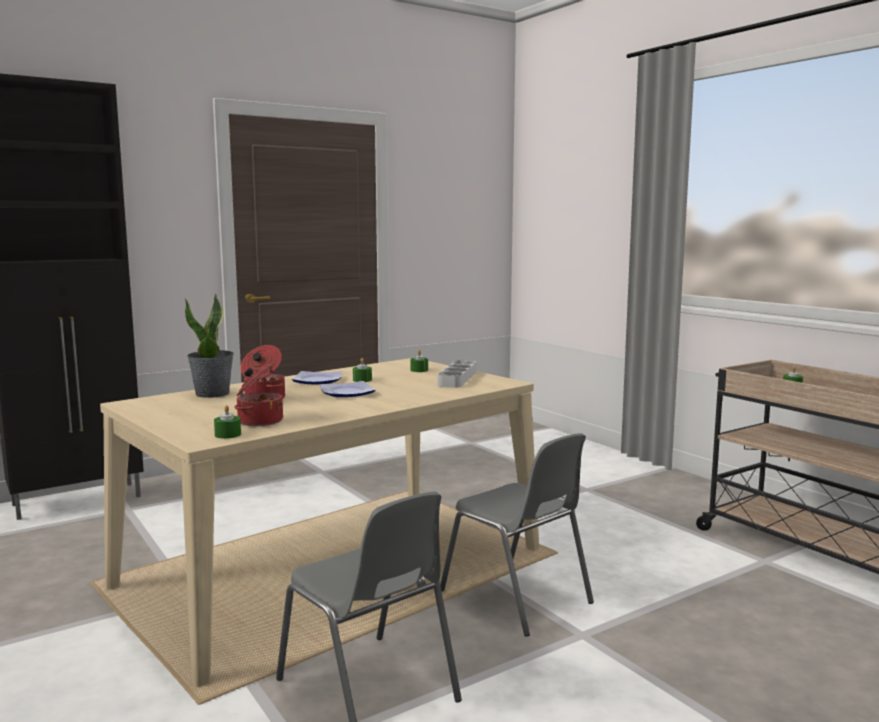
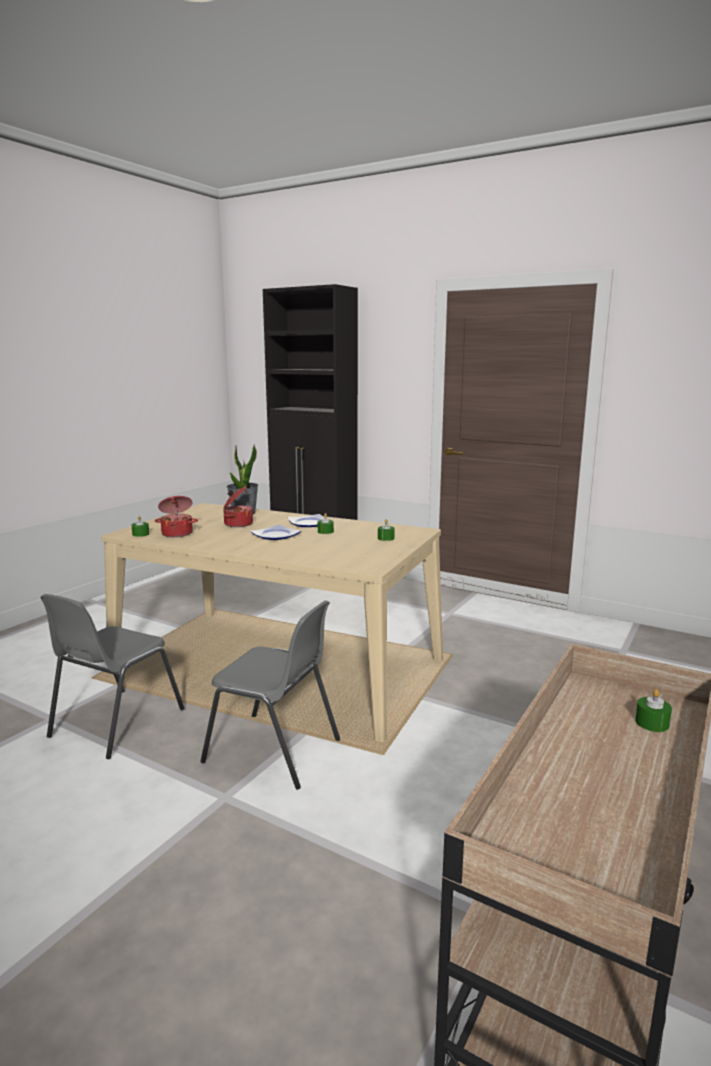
camera: 65 degrees right, 5 degrees up
(457, 378) = (367, 552): grey tray -> none
(517, 598) = (274, 751): grey chair -> grey chair turned 90 degrees counterclockwise

